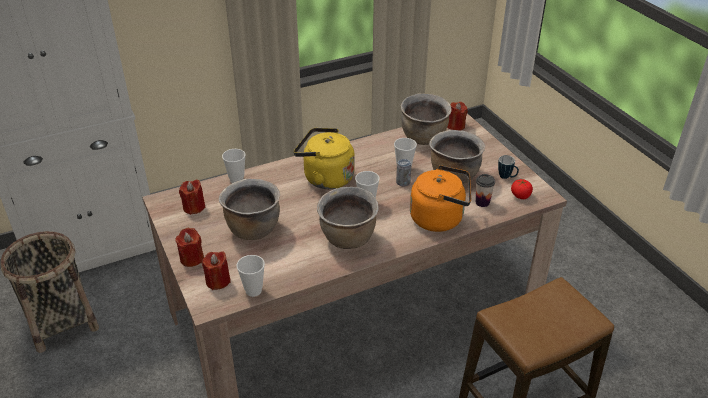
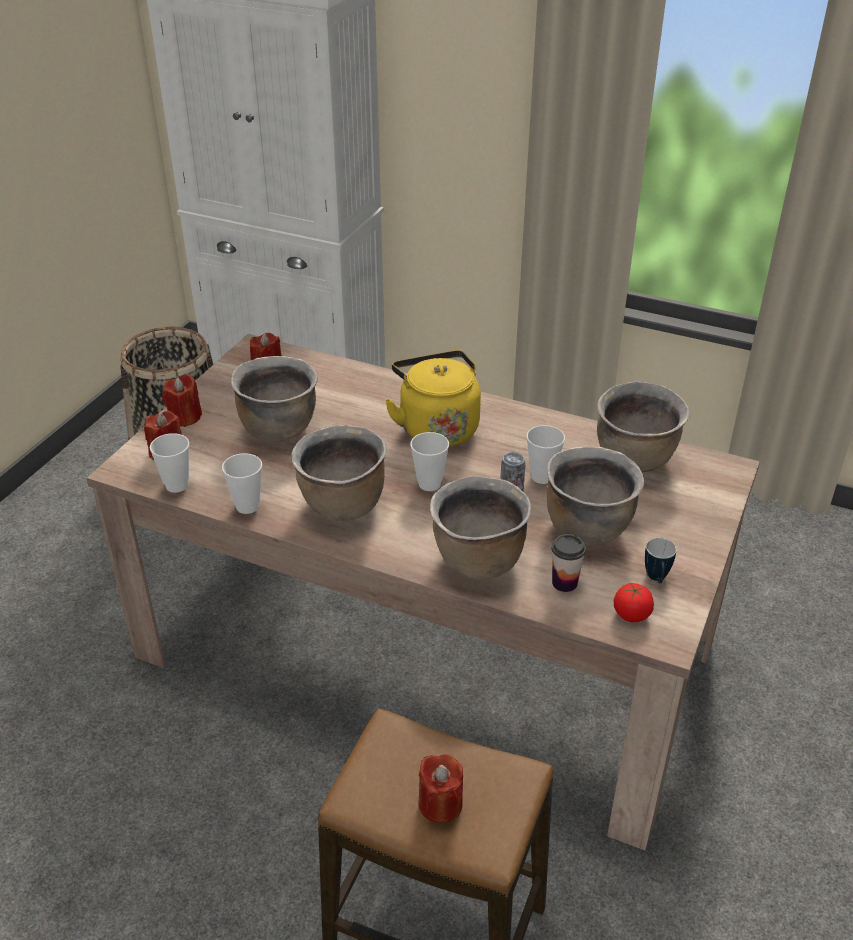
camera: 50 degrees right, 0 degrees up
(236, 180) = (349, 371): cup -> cup (247, 506)
(440, 218) = (478, 560): orange kettle -> brown cooking pot
(455, 126) = (708, 472): red candle -> red candle (440, 804)

